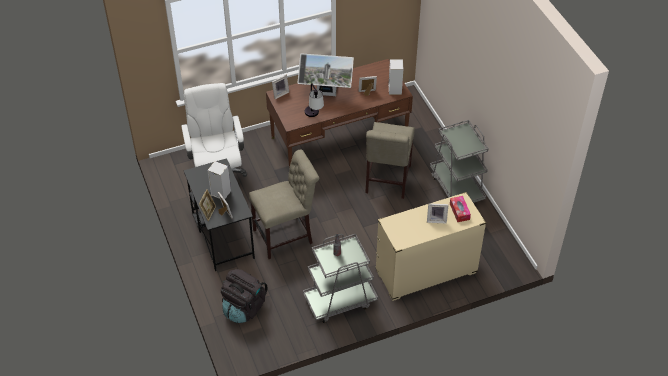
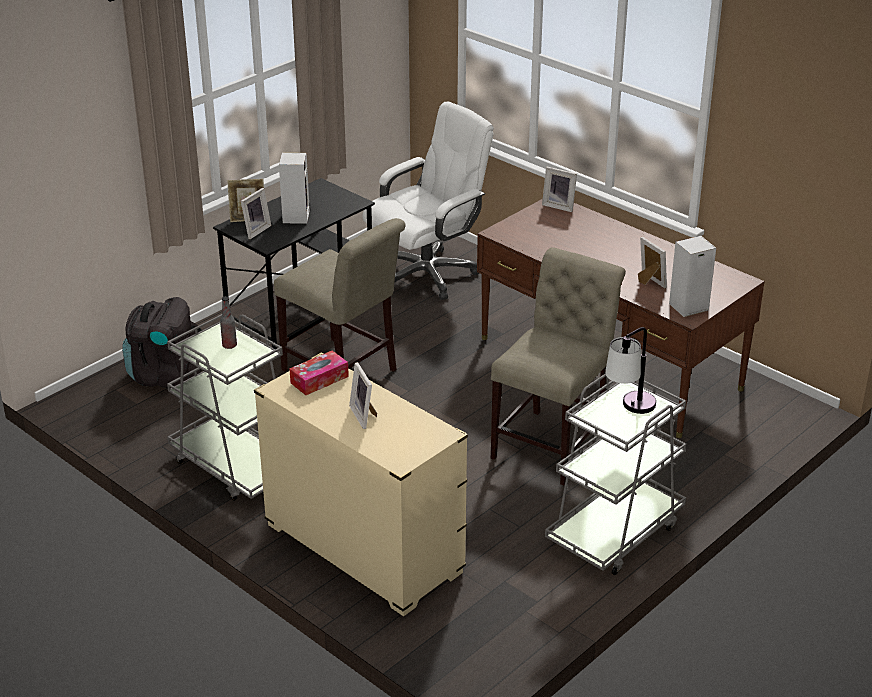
camera: 65 degrees right, 15 degrees down
(314, 116) = (536, 248): table lamp -> table lamp (629, 411)
(326, 94) = (601, 245): monitor -> none
(387, 181) = (553, 443): beige chair -> beige chair turned 135 degrees clockwise
(459, 211) = (406, 438): tissue box -> tissue box (319, 380)

